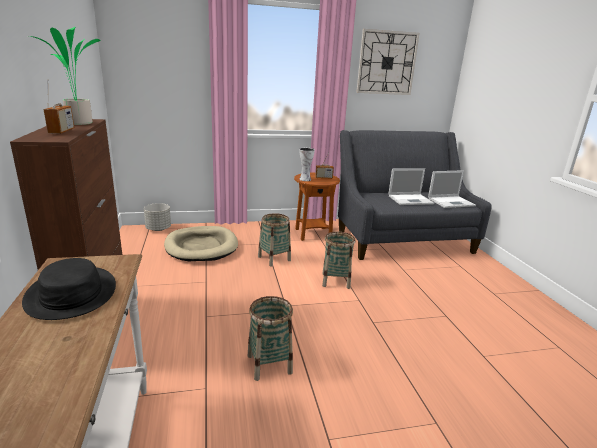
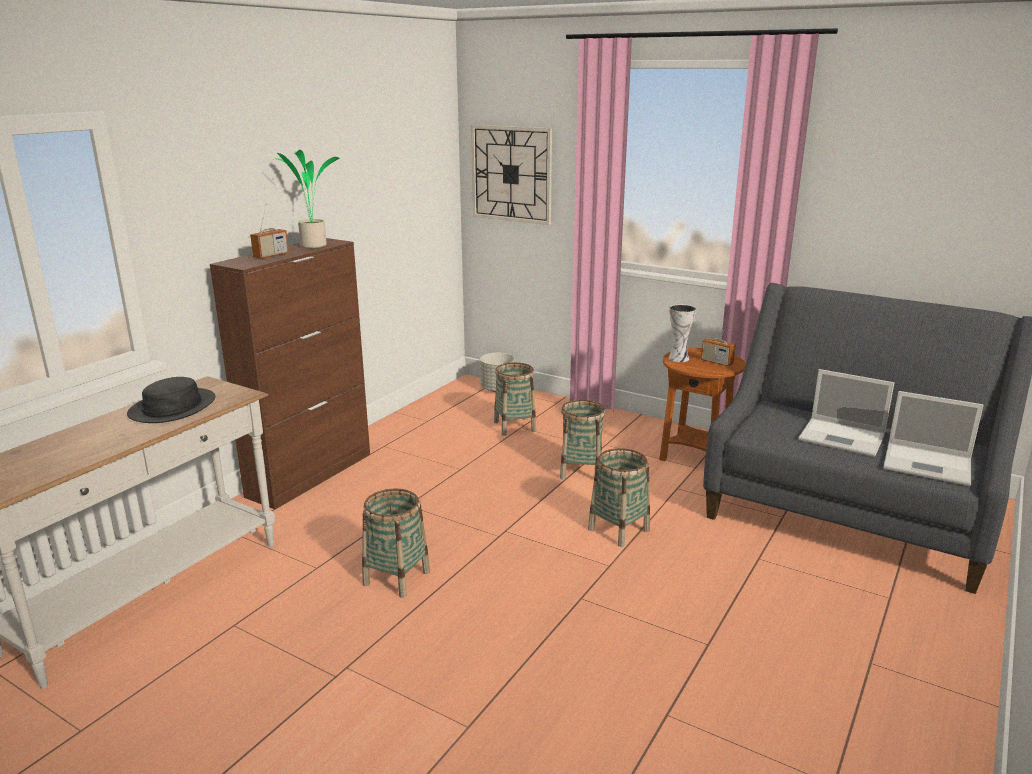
camera: 45 degrees right, 0 degrees up
(201, 246) = (514, 426): beige dog bed -> basket
(387, 63) = (897, 160): wall clock -> wall clock (511, 174)

